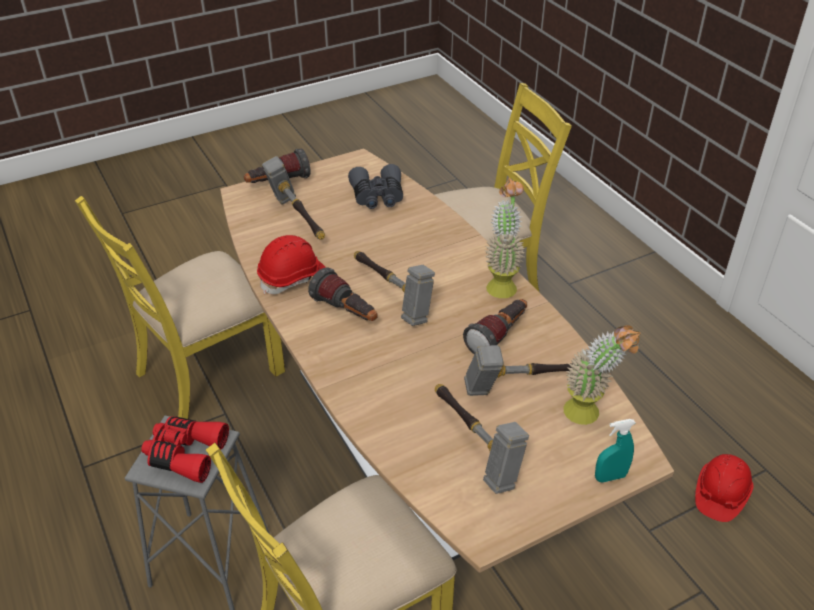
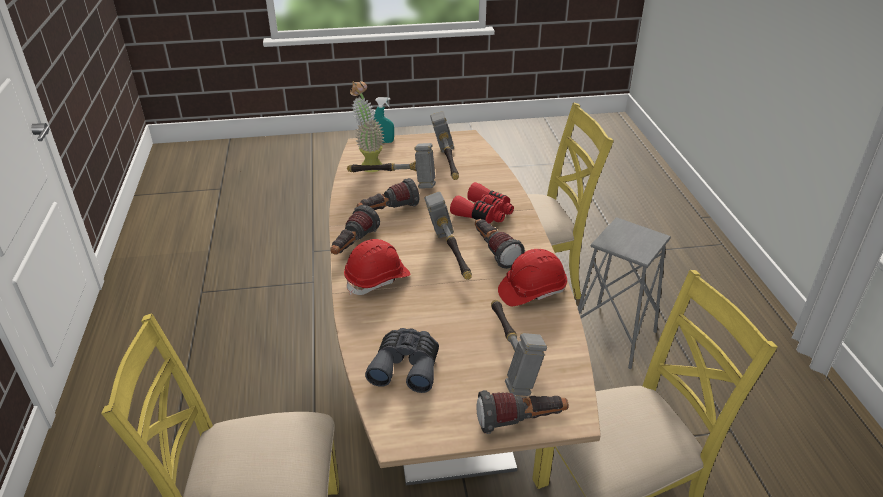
camera: 160 degrees left, 5 degrees down
(185, 454) = (629, 238): red binoculars -> red binoculars (484, 213)
(501, 283) = (352, 246): potted plant -> flashlight
(720, 494) = (248, 287): red hard hat -> red hard hat (377, 279)

